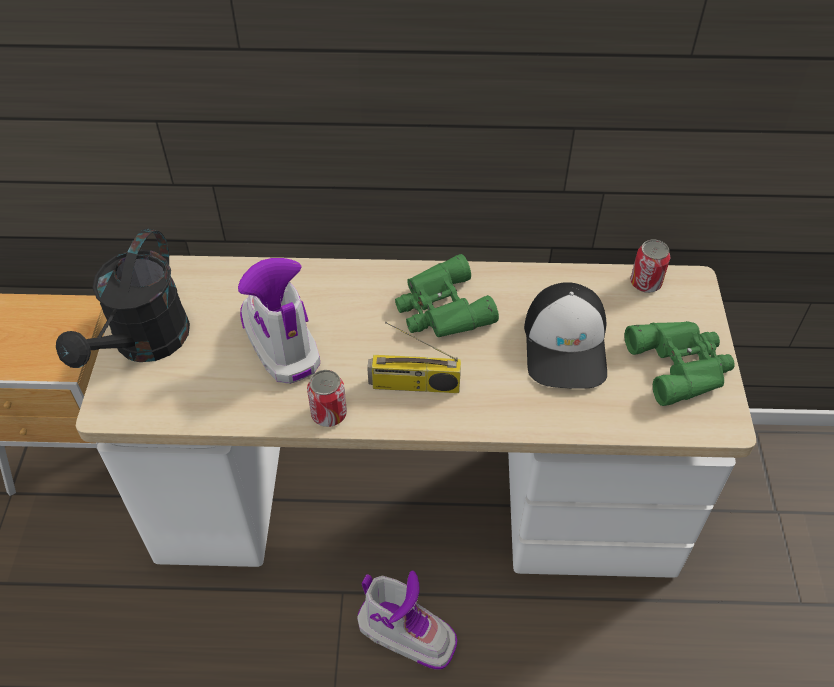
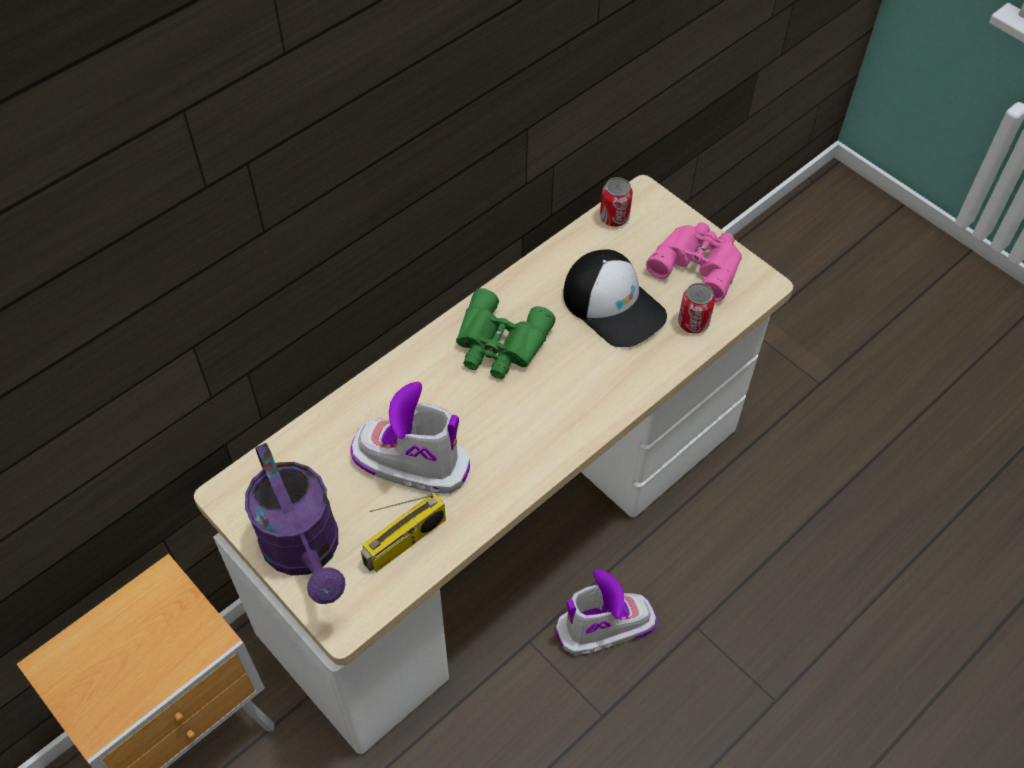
camera: 45 degrees left, 5 degrees up
(145, 345) = (306, 552): black watering can -> purple watering can
(329, 414) = (514, 485): can -> can (693, 323)
(414, 385) = (547, 416): radio -> radio (405, 542)
(681, 365) = (698, 263): green binoculars -> pink binoculars

